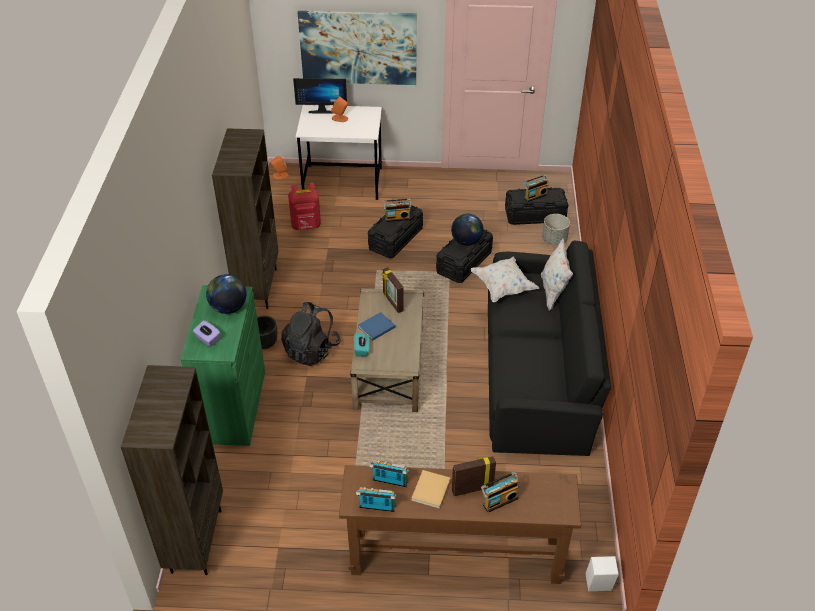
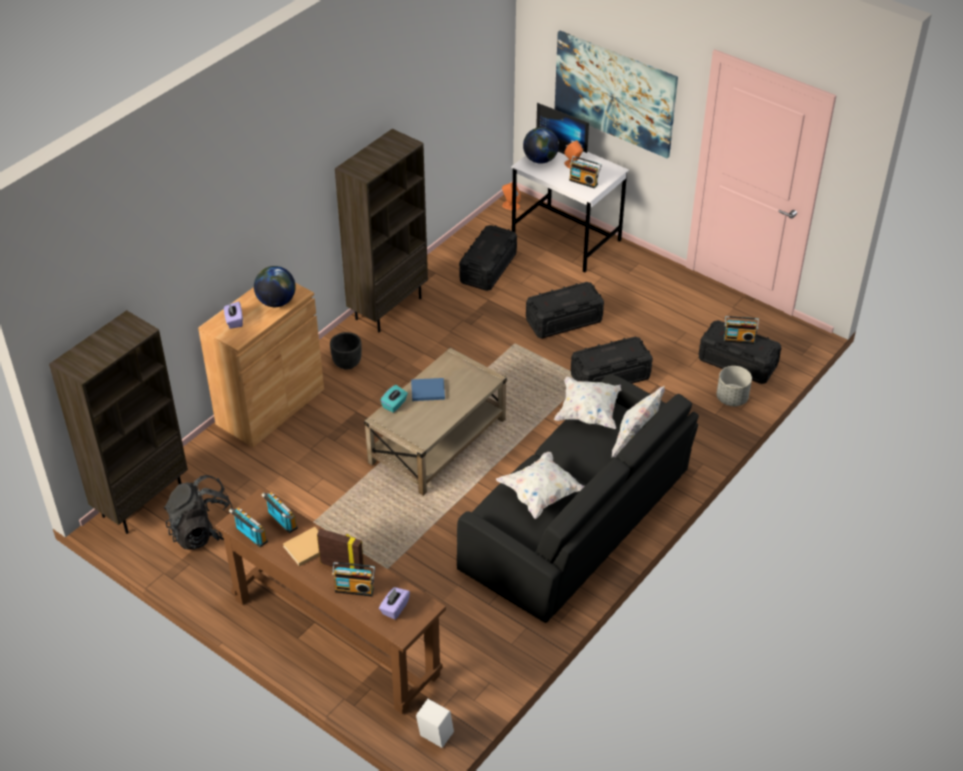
camera: 35 degrees right, 0 degrees up
(234, 406) = (270, 406): green cabinet -> brown cabinet
(306, 226) = (488, 268): red backpack -> black storage box
(311, 350) = (382, 390): black backpack -> black backpack (204, 532)
(392, 302) = (465, 375): picture frame -> none
(397, 217) = (568, 297): radio -> radio (584, 181)
(466, 241) = (615, 353): globe -> globe (540, 160)
(530, 360) = (541, 494): none -> white pillow
(543, 498) = (394, 608): none -> purple tissue box

